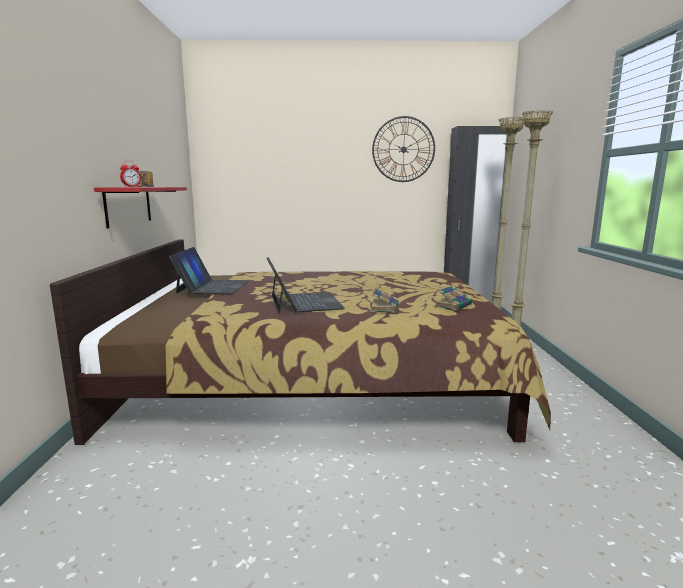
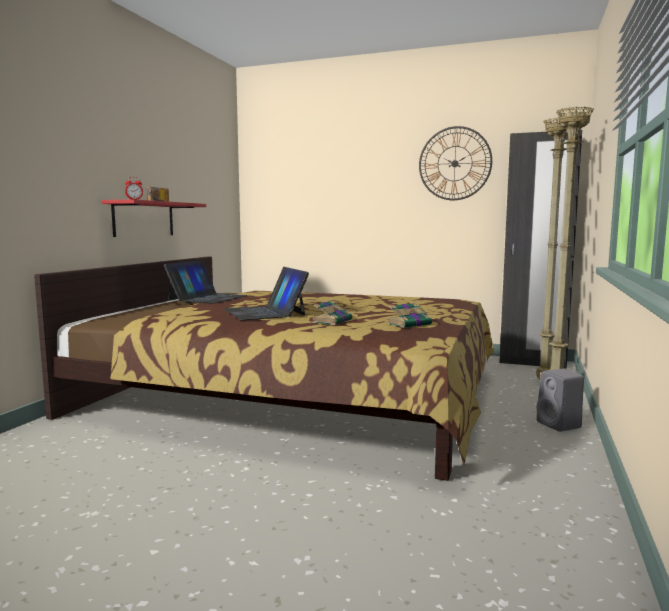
camera: 20 degrees right, 5 degrees down
(304, 302) = (265, 312): laptop -> laptop turned 150 degrees clockwise
(545, 372) = (560, 425): none -> grey speaker

